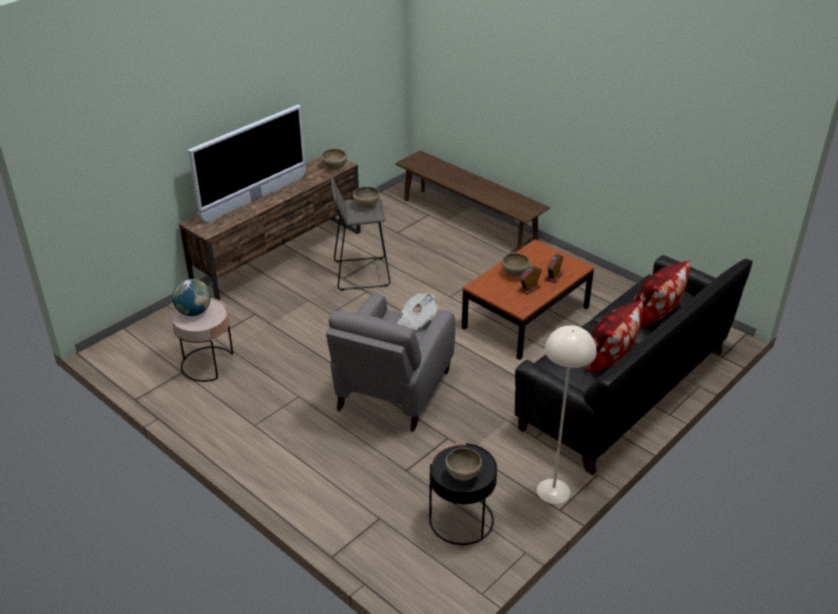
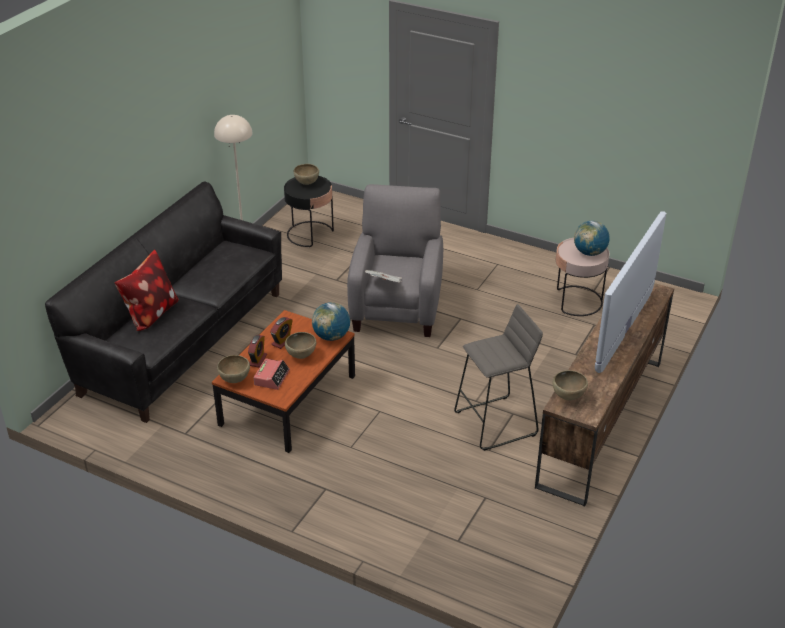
camera: 165 degrees right, 0 degrees up
(366, 206) = (493, 354): brown bowl -> brown bowl (234, 379)
(468, 221) = (395, 539): brown bench -> none
(484, 286) = (331, 336): none -> globe
(543, 261) = (272, 377): none -> alarm clock
(609, 358) = (200, 269): pillow -> none

